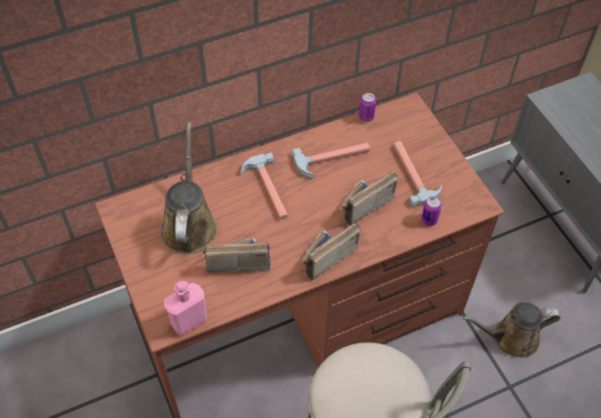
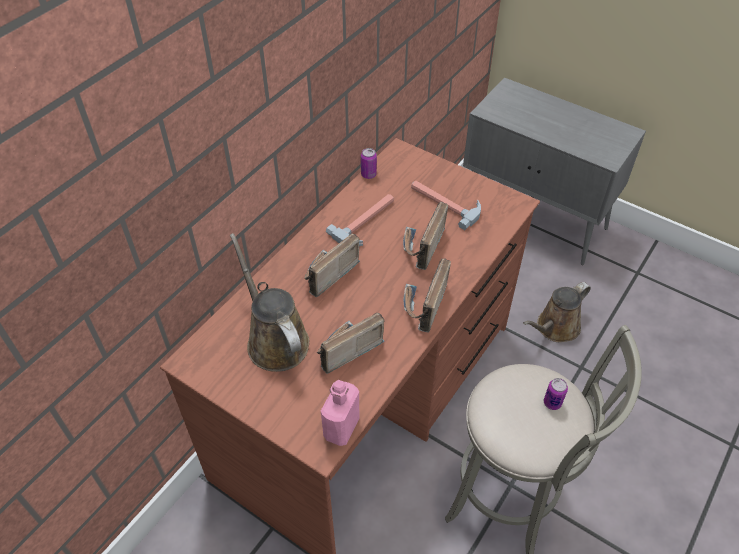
camera: 30 degrees left, 5 degrees down
(267, 190) = (326, 274): hammer -> radio
(429, 220) = (487, 234): can -> can (552, 403)

